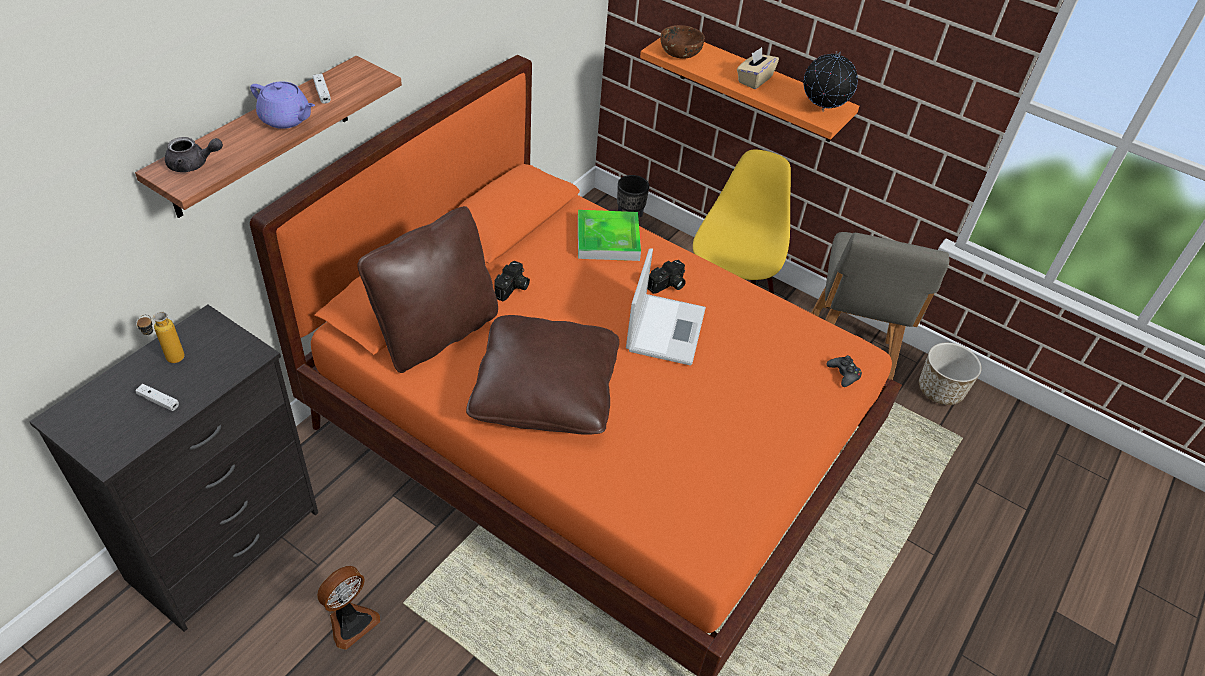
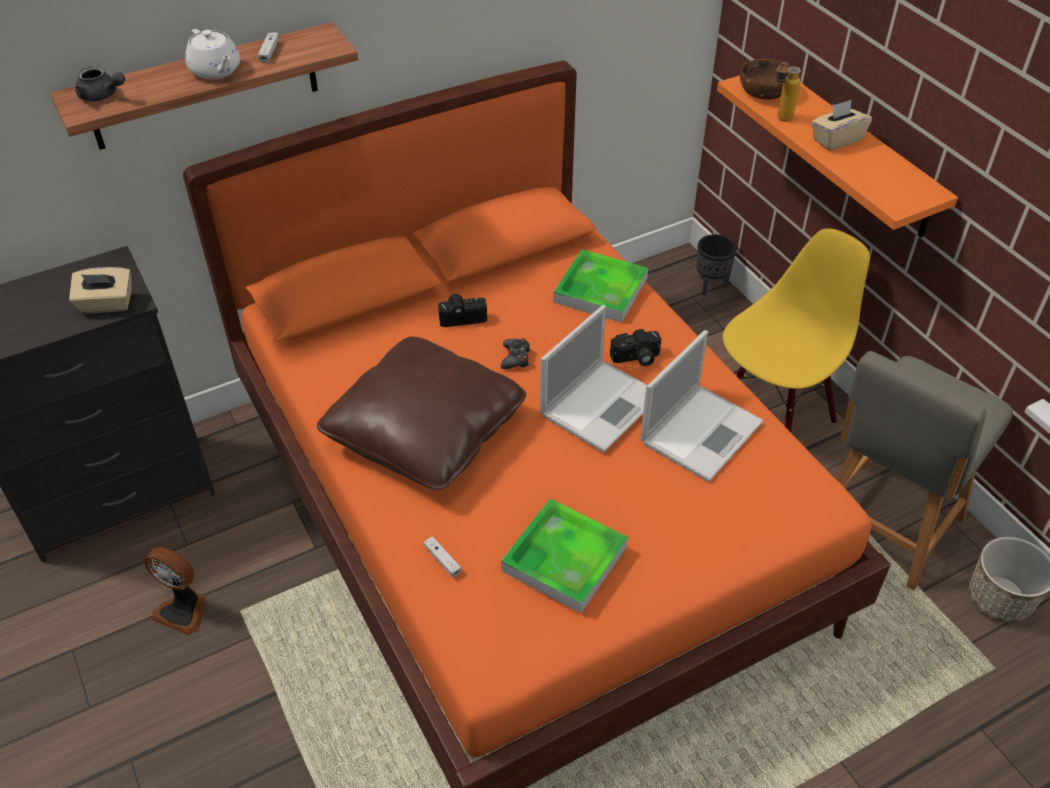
camera: 30 degrees right, 0 degrees up
(158, 401) = (28, 321): white game controller -> white game controller (442, 560)
(169, 361) = (60, 289): bottle -> bottle (779, 119)
(228, 363) = (106, 304): none -> beige tissue box
(286, 119) = (216, 71): purple teapot -> white teapot
(350, 621) = (184, 610): fan -> fan turned 45 degrees clockwise
(436, 333) = (356, 339): brown pillow -> none
(513, 289) = (462, 316): camera -> camera turned 150 degrees counterclockwise
(715, 455) = (564, 559): none -> tray
(748, 327) = (702, 431): none -> laptop
(822, 110) = (900, 192): globe -> none
(843, 374) = (787, 520): black game controller -> black game controller (515, 358)

